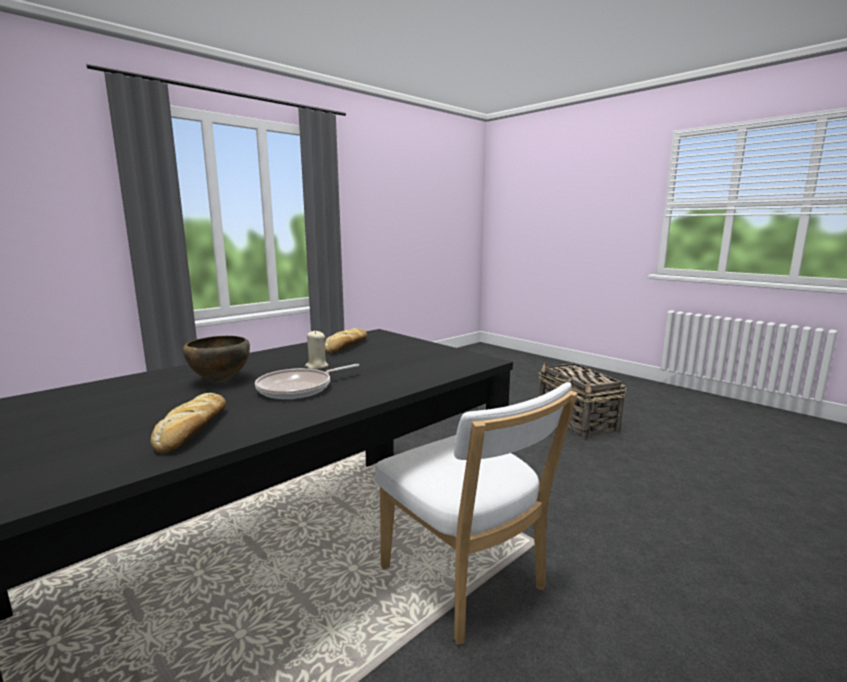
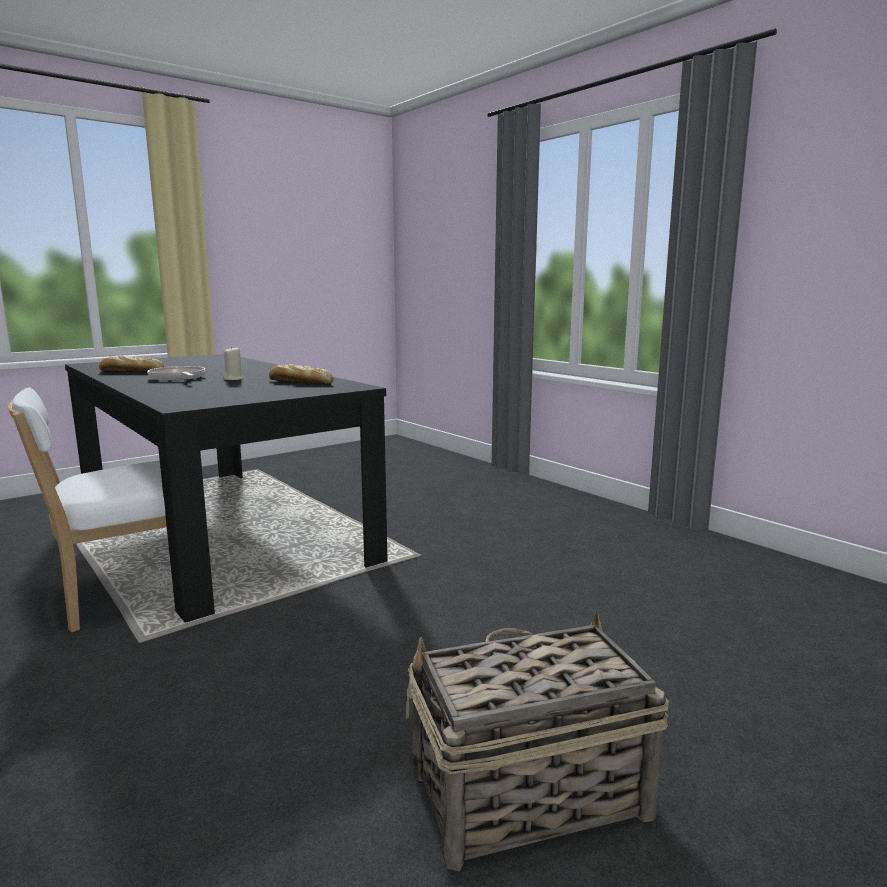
camera: 95 degrees right, 0 degrees up
(220, 381) = (222, 370): brown bowl -> none

